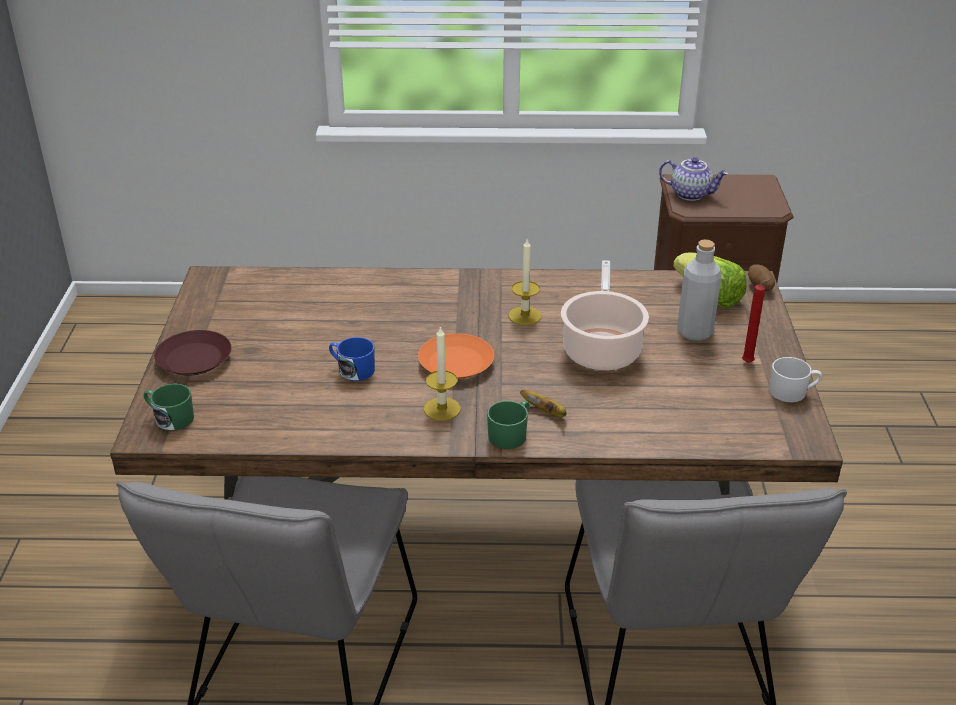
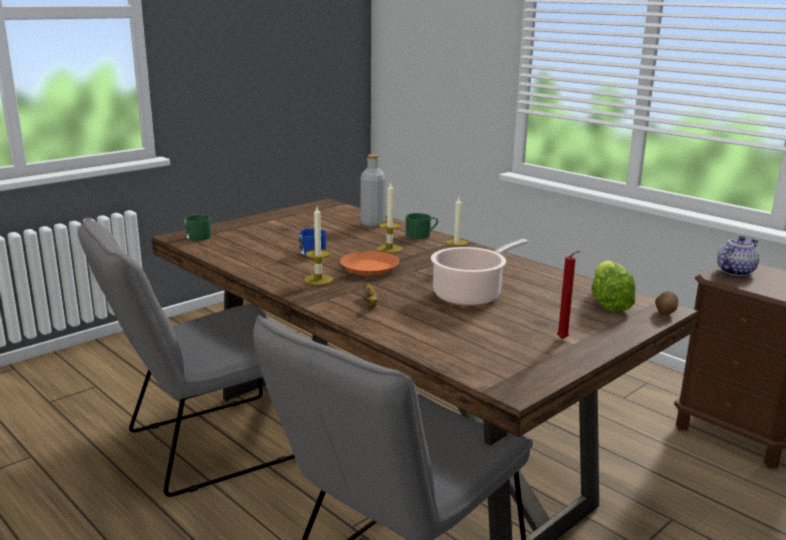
camera: 45 degrees right, 15 degrees down
(194, 359) = (254, 223): brown plate -> none
(420, 322) = (389, 249): none -> candle
(510, 434) = (328, 302): green mug -> green mug (421, 235)
(691, 194) = (734, 271): teapot -> teapot turned 105 degrees counterclockwise
(694, 332) = (556, 312): grey bottle -> grey bottle (372, 223)
(792, 392) = (563, 365): white mug -> none

